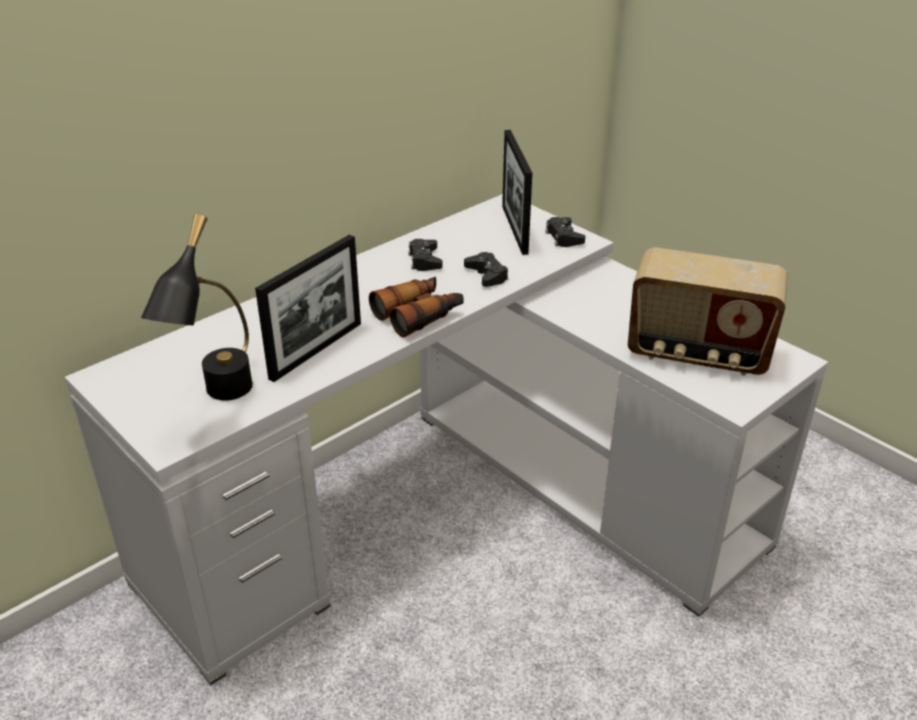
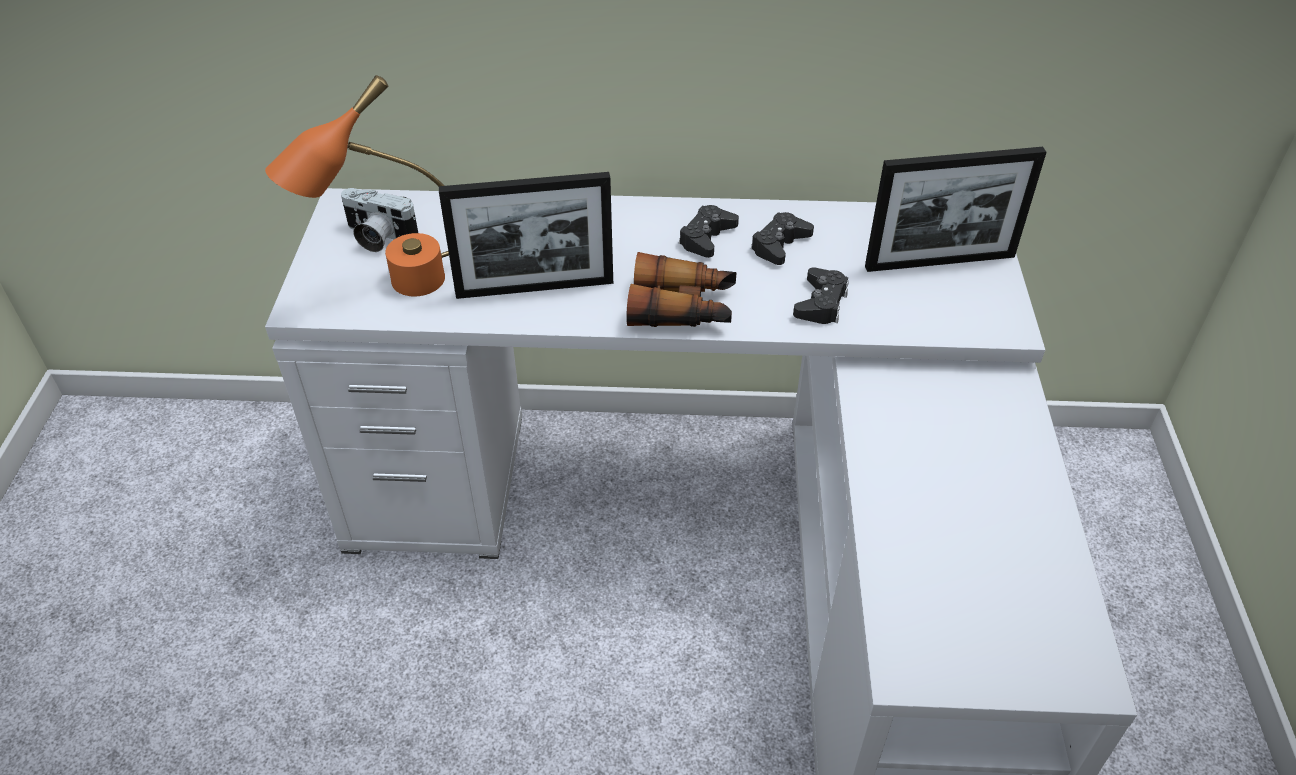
camera: 45 degrees right, 10 degrees up
(160, 381) = (378, 237): none -> camera
(219, 400) = (392, 287): black table lamp -> orange table lamp
(514, 229) = (940, 261): picture frame -> picture frame turned 135 degrees counterclockwise
(563, 237) = (987, 306): black game controller -> black game controller (707, 238)
(697, 354) = (959, 570): radio -> none

